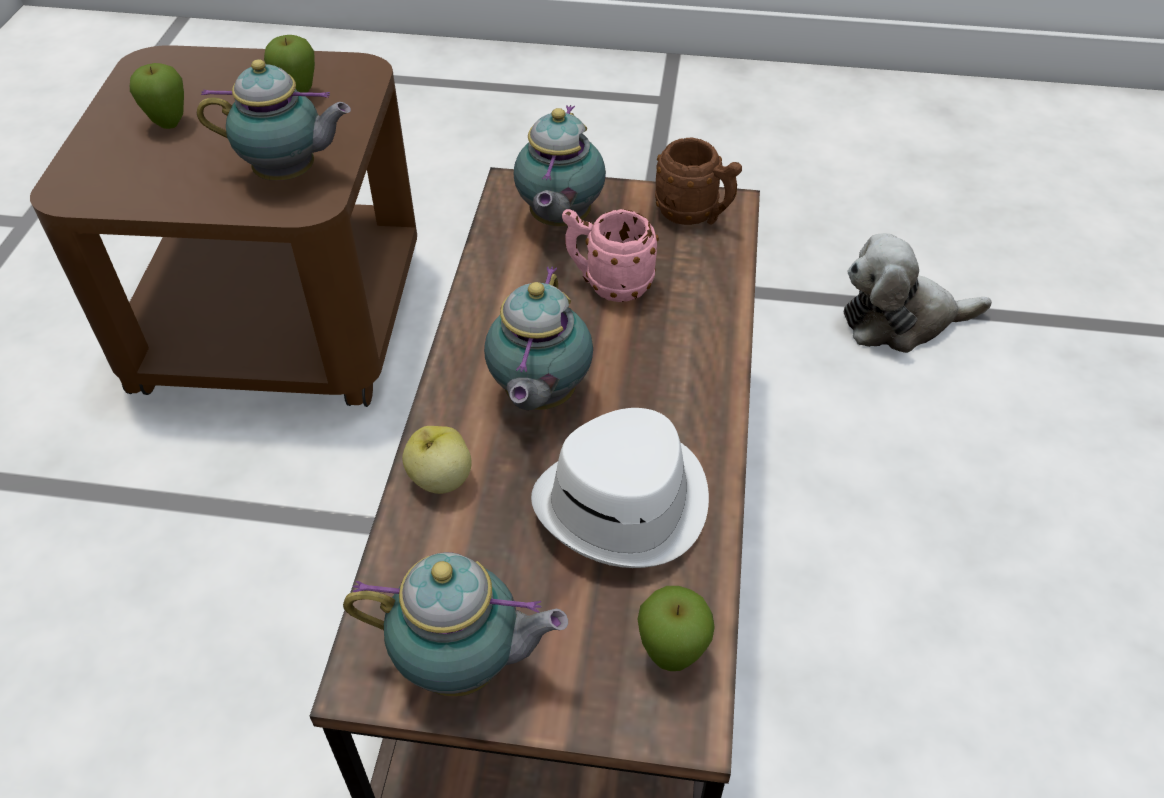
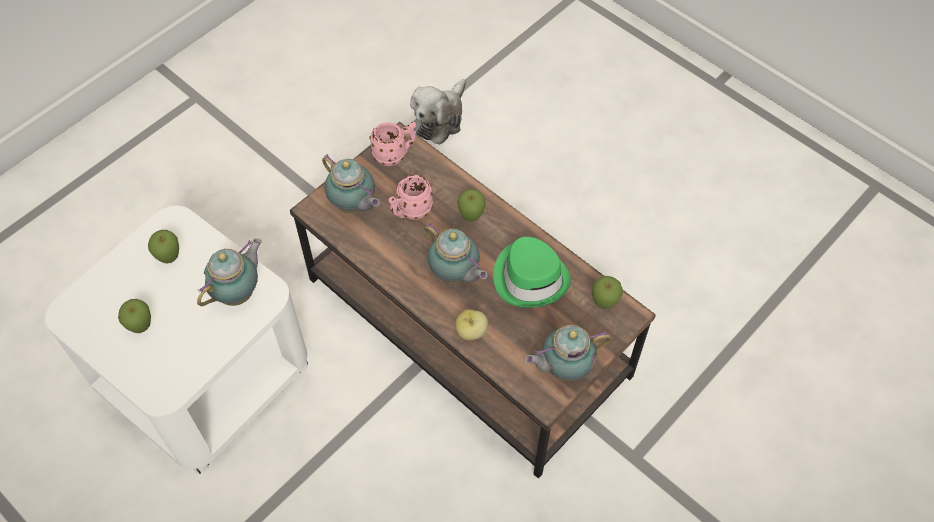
camera: 55 degrees left, 10 degrees up
(280, 321) = (204, 376): brown side table -> white side table
(465, 667) = (563, 368): teapot -> teapot turned 150 degrees counterclockwise
(626, 503) = (530, 277): white hat -> green hat
(671, 358) = (471, 217): none -> apple
(695, 215) = (395, 154): brown mug -> pink mug

